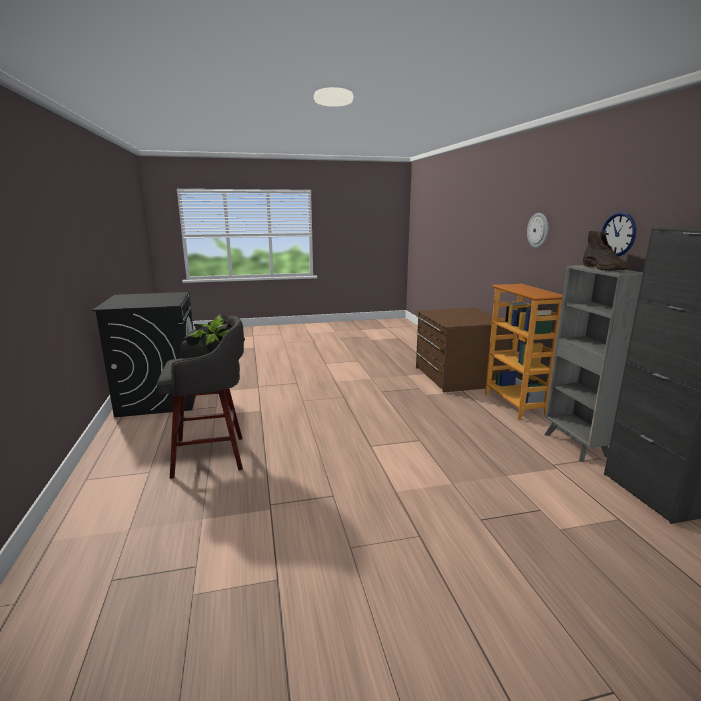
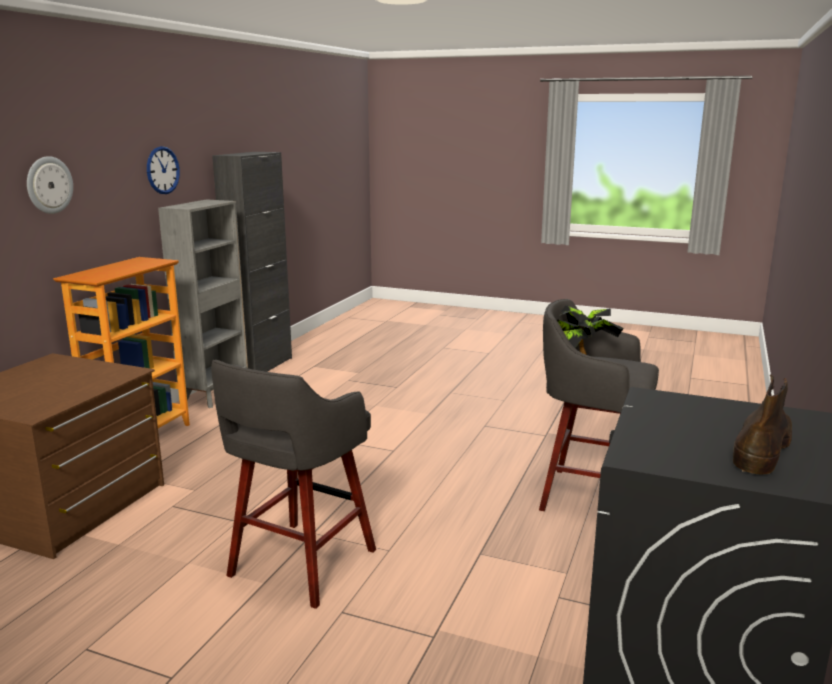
camera: 145 degrees left, 0 degrees up
(331, 388) = (299, 565): none -> grey stool
(603, 269) = (198, 204): brown boot -> brown boot (762, 447)

